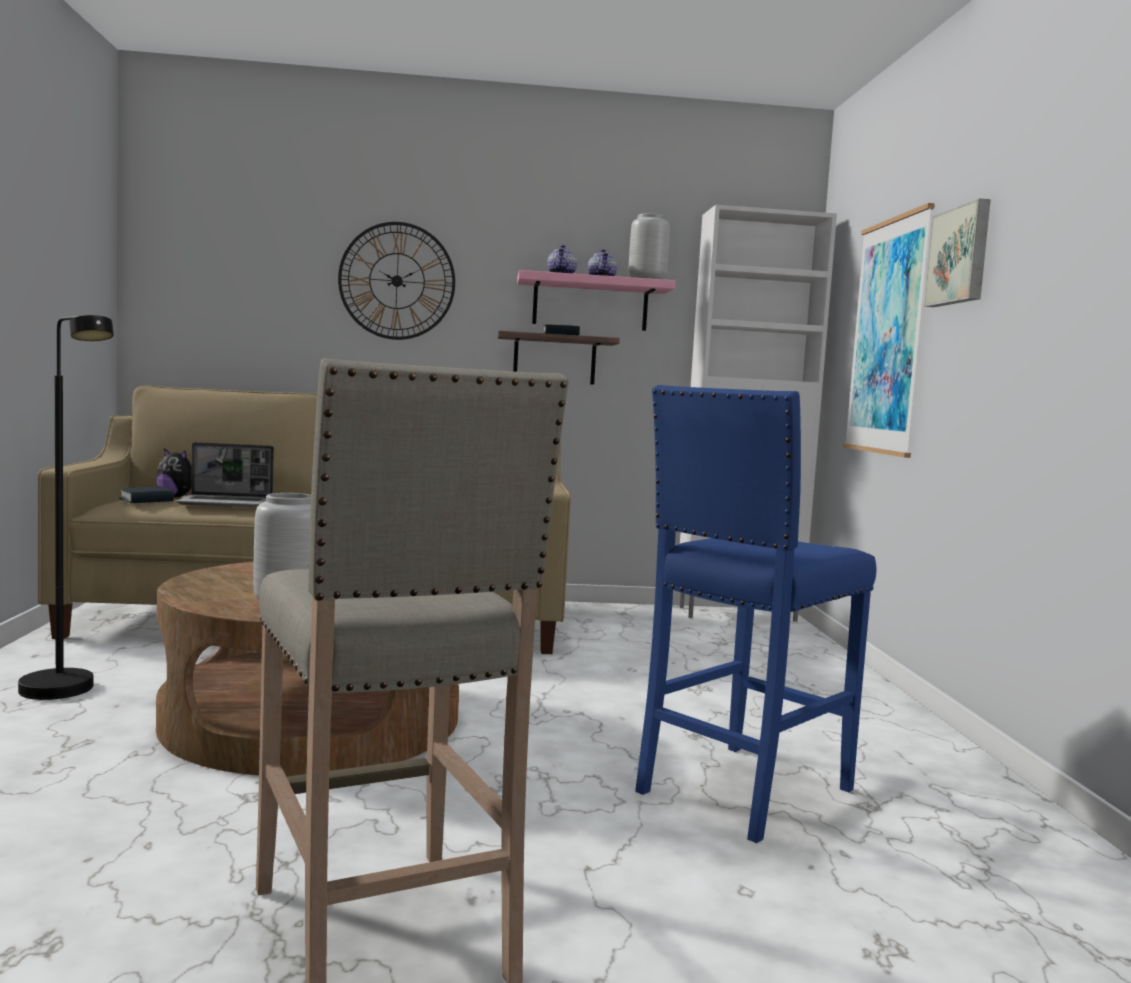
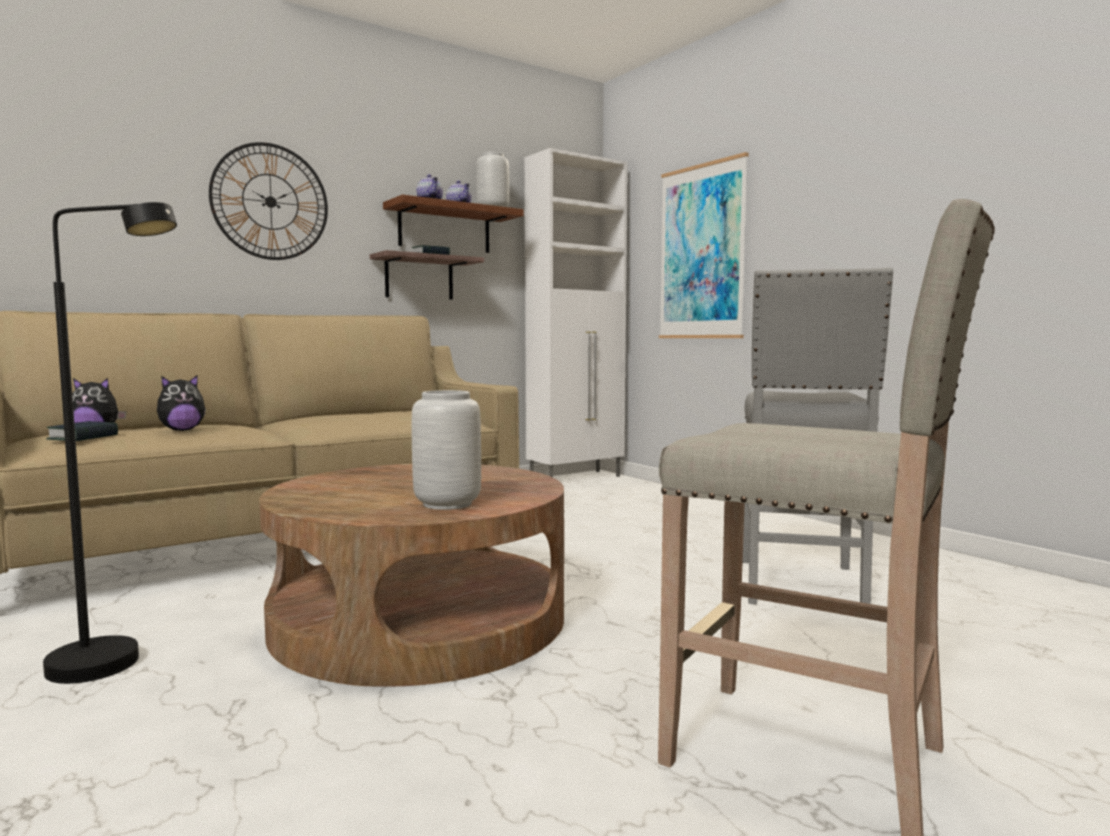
camera: 30 degrees left, 0 degrees up
(227, 503) = (182, 430): laptop -> plush toy
(590, 304) = (444, 229): pink shelf -> brown shelf
(740, 791) = (800, 586): blue stool -> grey stool
(960, 256) = (785, 190): picture -> none

